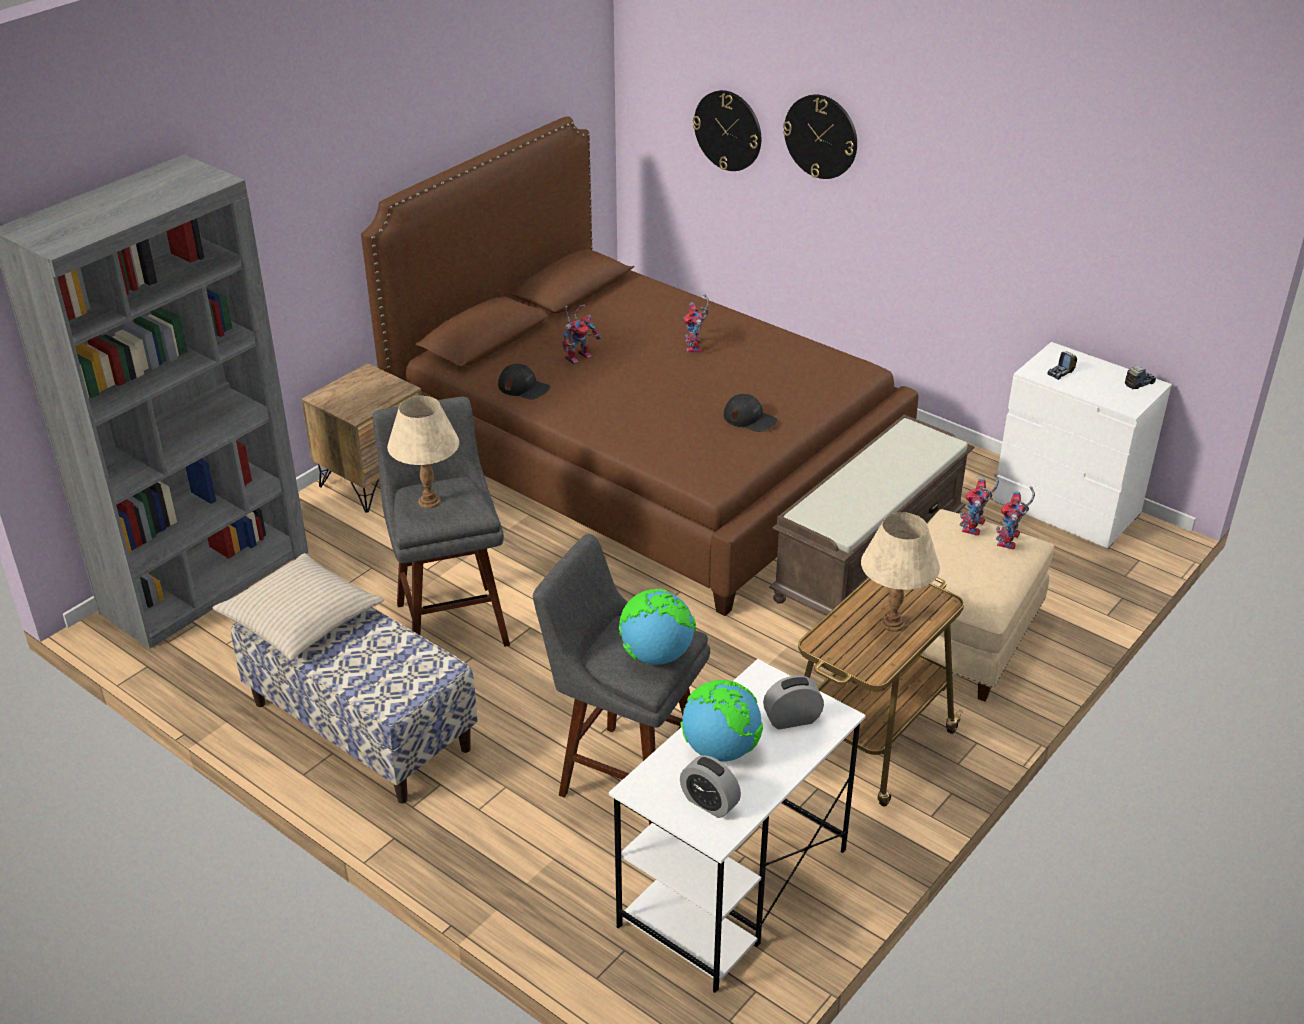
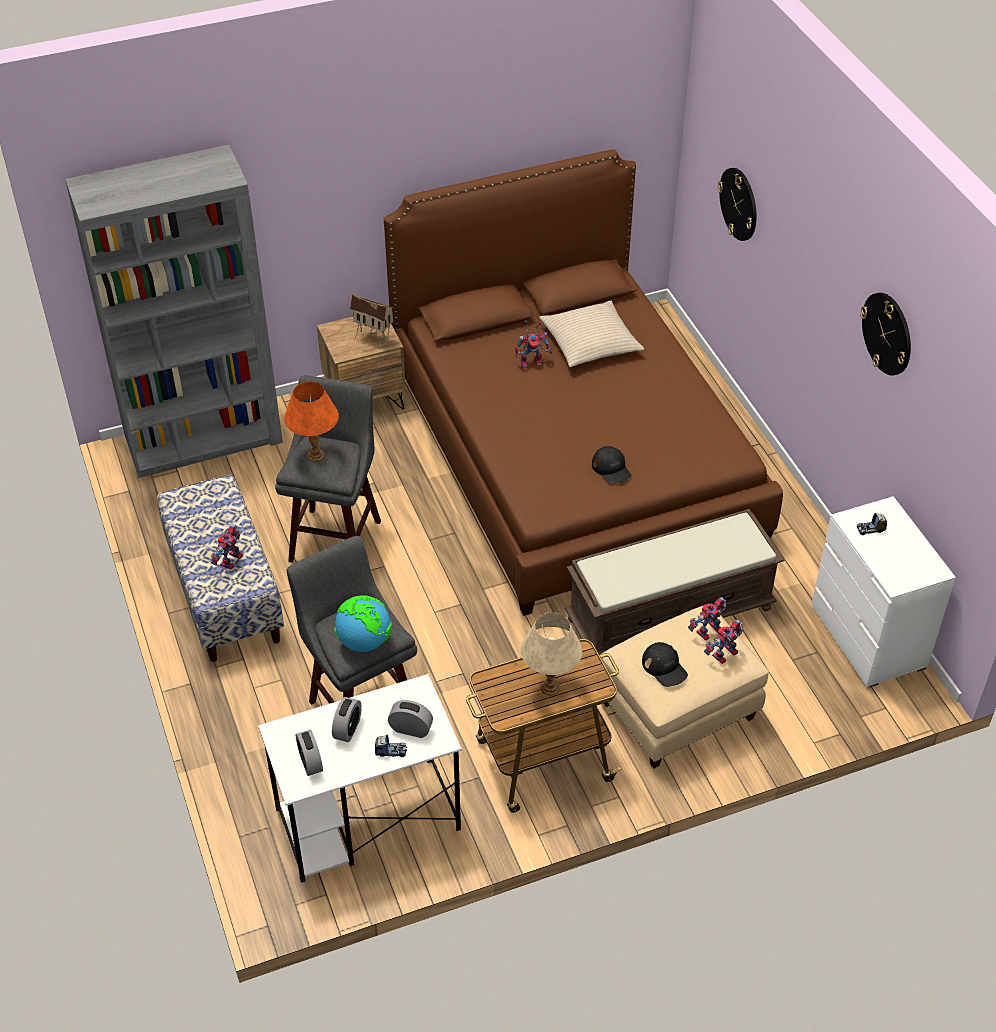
camera: 30 degrees right, 10 degrees up
(300, 619) = (200, 507): beige pillow -> beige pillow (590, 342)
(382, 391) = (374, 339): none -> toy house
(429, 501) = (315, 455): beige table lamp -> orange table lamp
(524, 387) = (470, 375): black cap -> black cap (664, 667)
(695, 347) = (626, 386): toy robot -> toy robot (231, 562)
(720, 750) = (347, 729): globe -> alarm clock
(821, 136) = (788, 243): wall clock -> wall clock (887, 333)
(1139, 383) = (927, 566): toy truck -> toy truck (390, 751)

